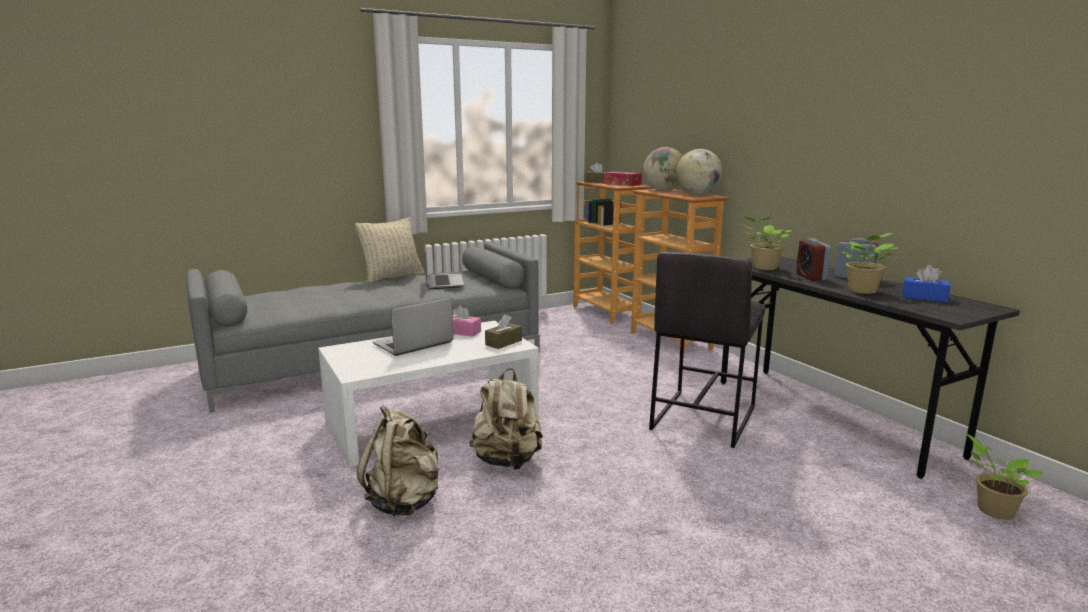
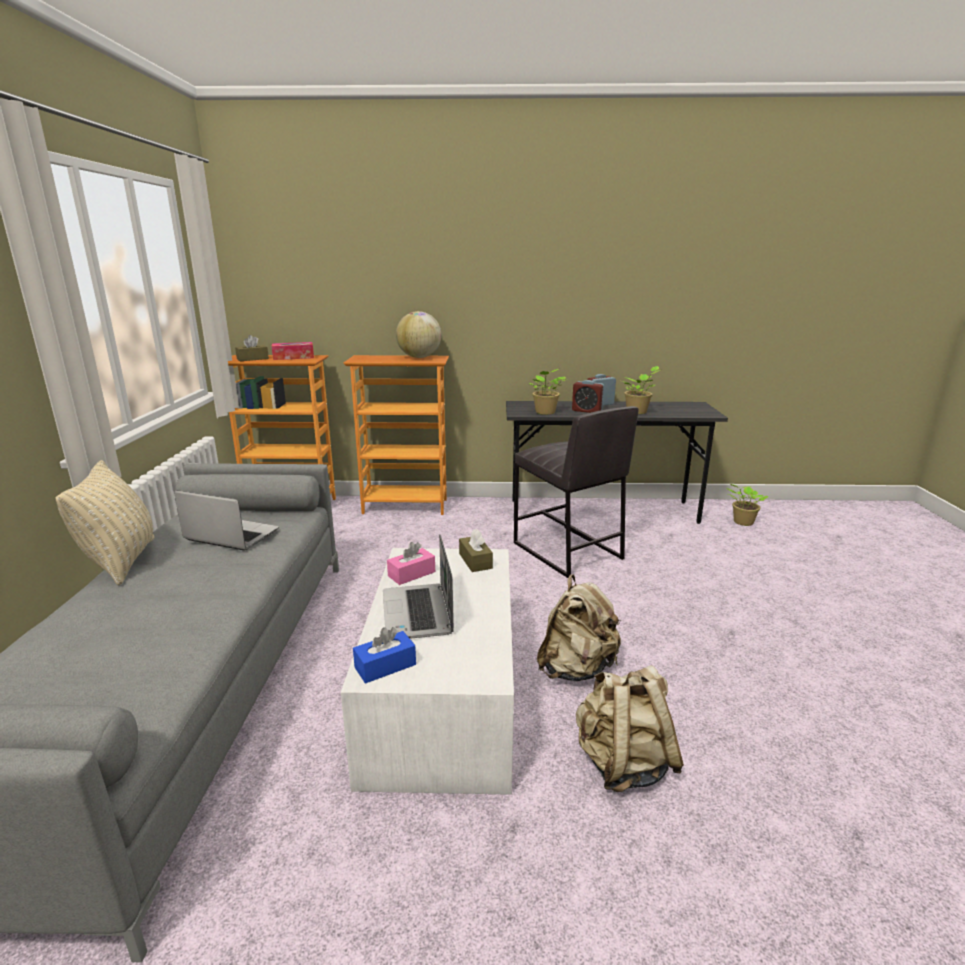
camera: 60 degrees left, 5 degrees up
(663, 190) = (368, 357): globe -> none
(924, 297) = (665, 407): blue tissue box -> blue tissue box (385, 666)

